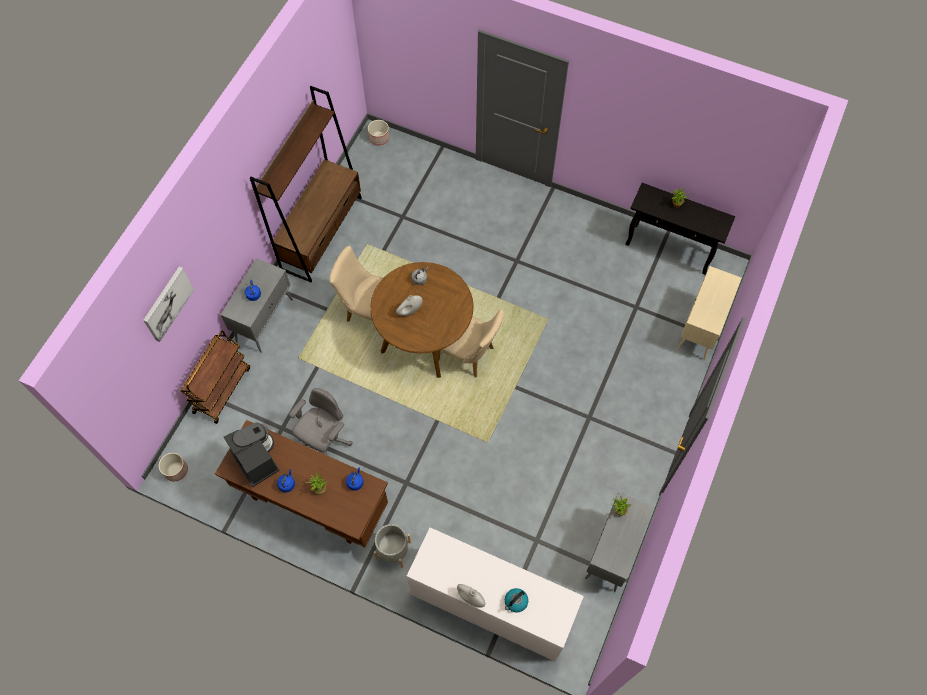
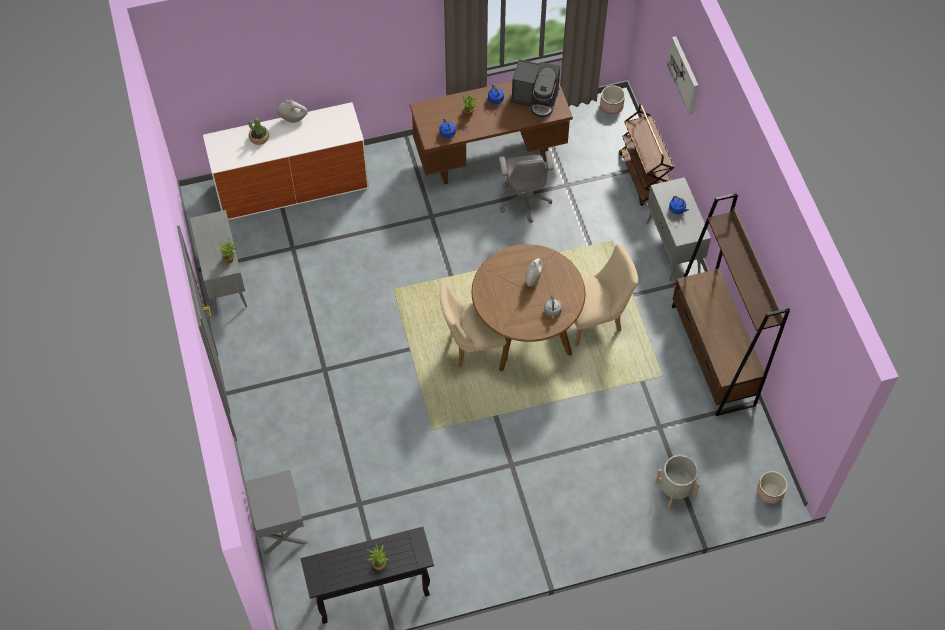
camera: 140 degrees right, 5 degrees down
(393, 550) = (397, 168): grey planter -> grey planter (675, 489)
(515, 602) = (259, 137): kettle -> potted plant
(700, 329) = (280, 527): beige cabinet -> grey nightstand

